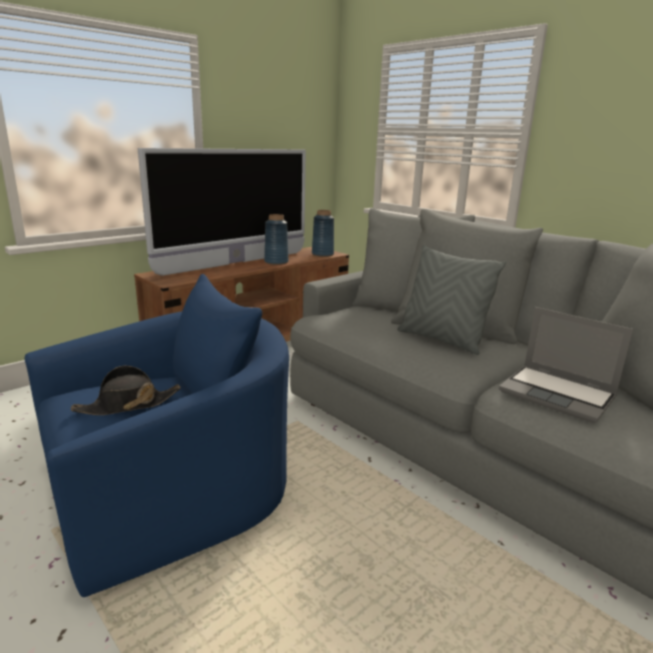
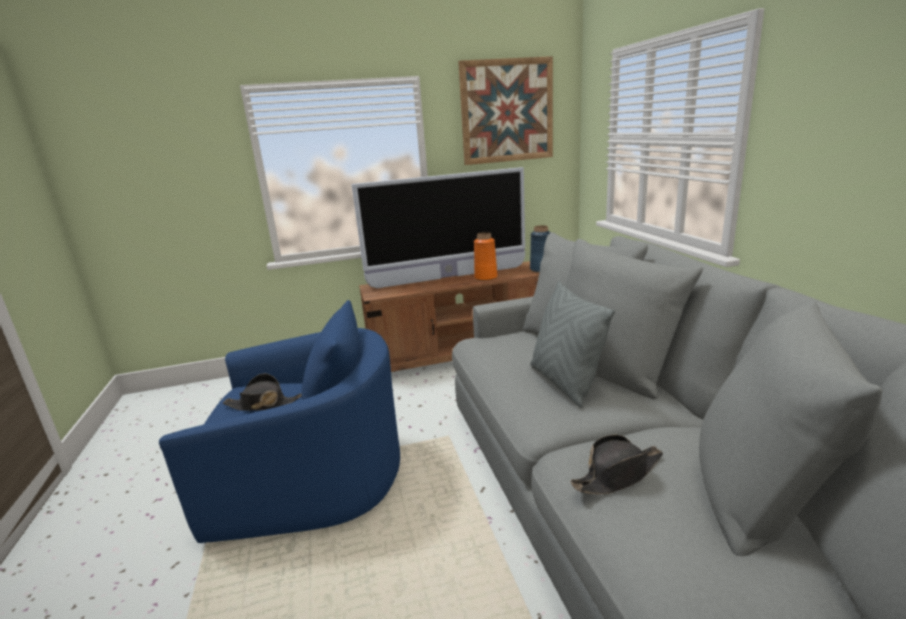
camera: 30 degrees right, 0 degrees up
(276, 262) = (486, 277): blue vase -> orange vase
(279, 91) = (507, 111): none -> picture
(558, 395) = (618, 474): laptop -> black hat

